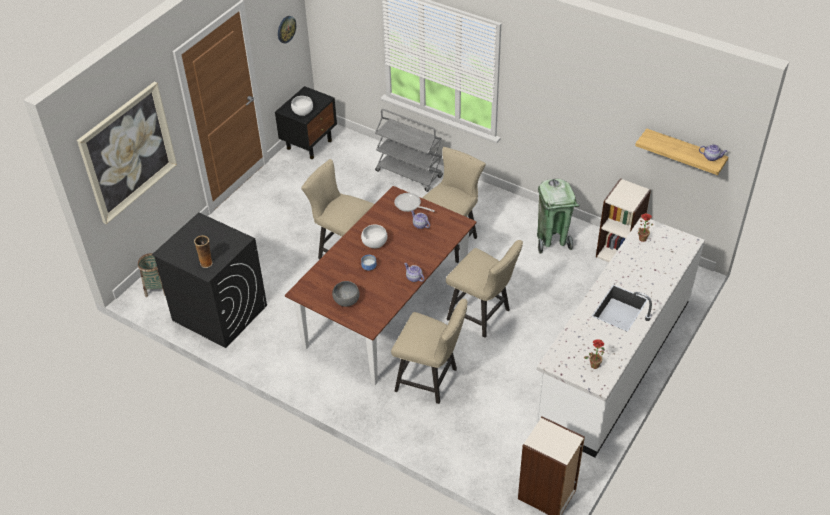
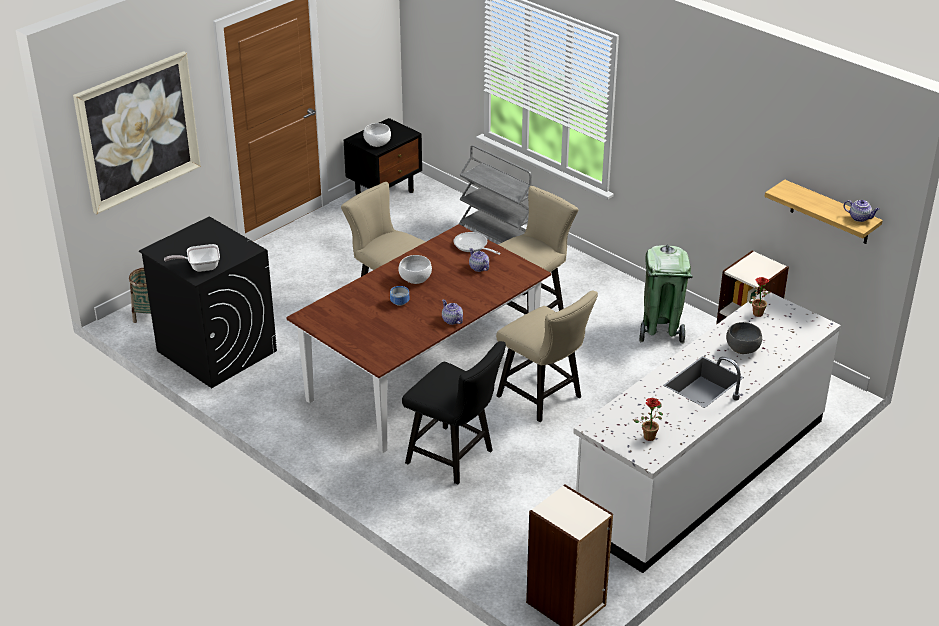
camera: 10 degrees right, 10 degrees down
(207, 263) = (200, 267): vase -> frying pan
(286, 29) = (370, 36): wall clock -> none
(346, 300) = (360, 332): grey bowl -> grey bowl (742, 348)
(431, 380) = (455, 458): beige chair -> black chair

